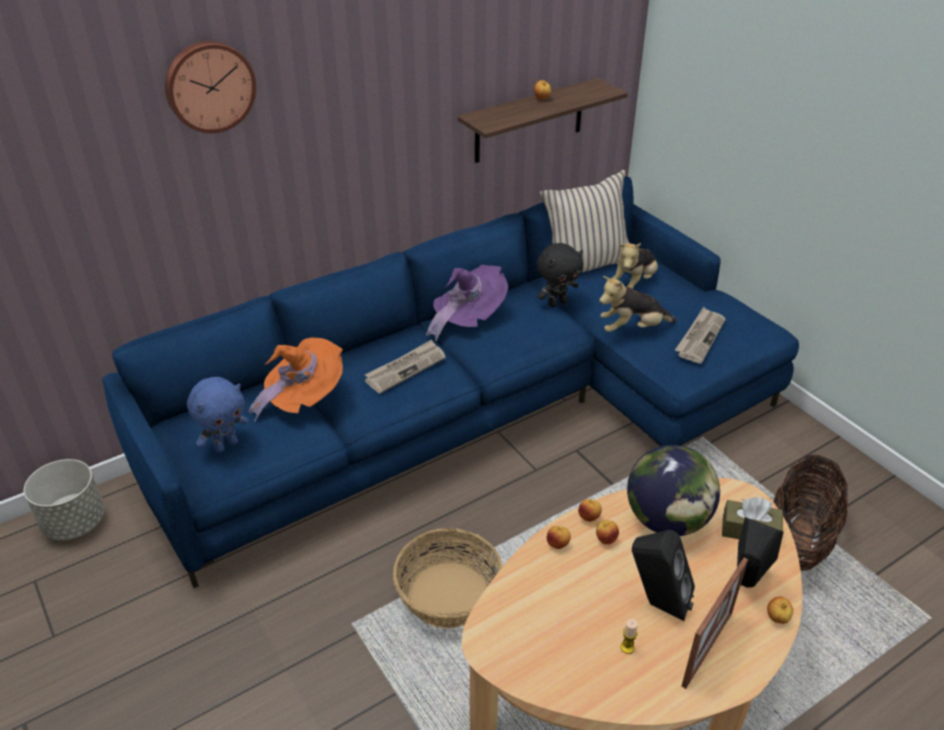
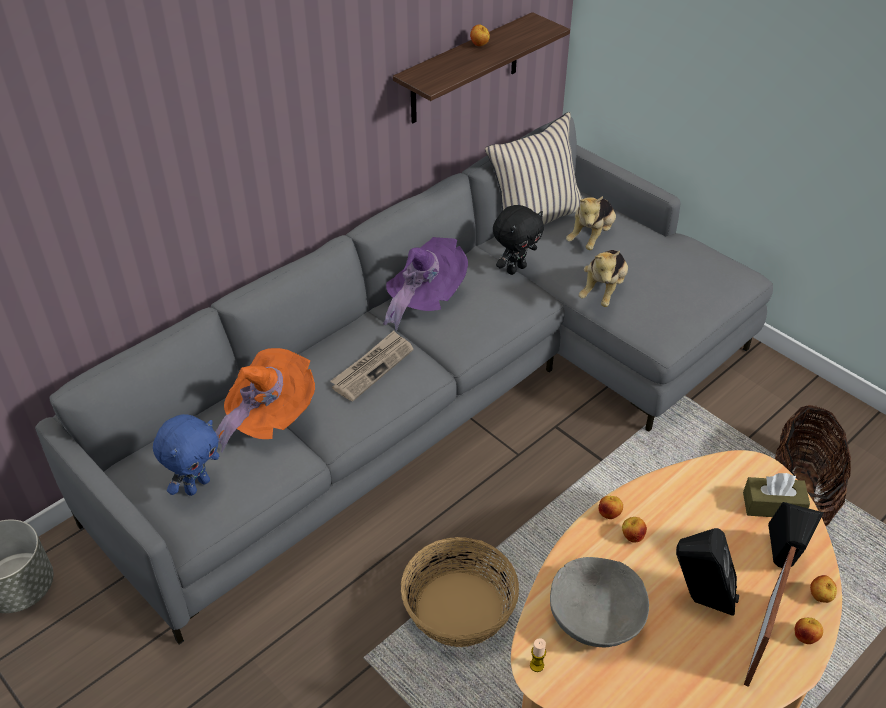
camera: 10 degrees left, 5 degrees up
(209, 86) = (131, 84): wall clock -> none
(482, 411) = (445, 394): blue sofa -> grey sofa
(553, 604) = (596, 616): none -> grey bowl
(558, 544) = (585, 549): apple -> apple (805, 637)
(627, 647) = (681, 652): candle -> candle (536, 665)
(632, 329) = (603, 291): plush toy -> plush toy turned 45 degrees counterclockwise
(667, 521) = (689, 506): globe -> none
(700, 337) = (675, 292): newspaper -> none

